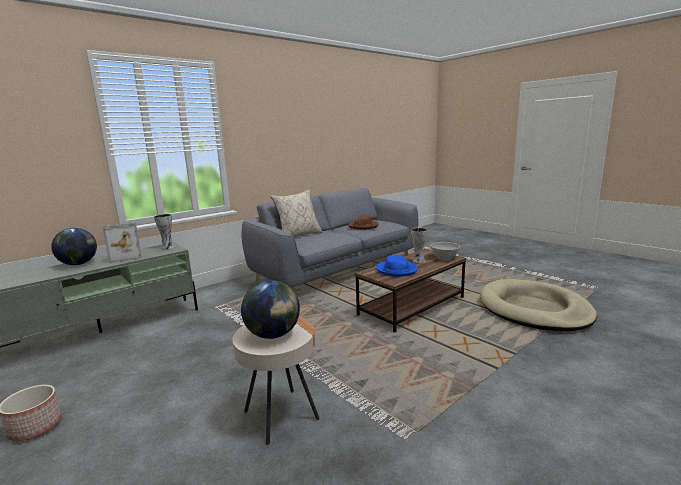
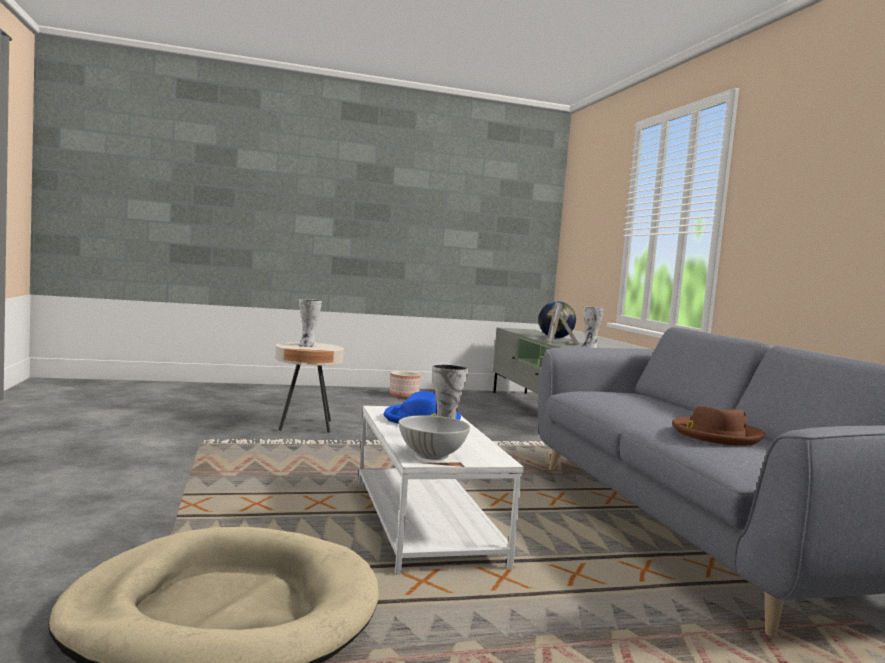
camera: 115 degrees right, 10 degrees down
(273, 335) = (307, 345): globe -> vase
(298, 235) = (664, 400): beige pillow -> none
(412, 306) = (426, 522): brown coffee table -> white coffee table

